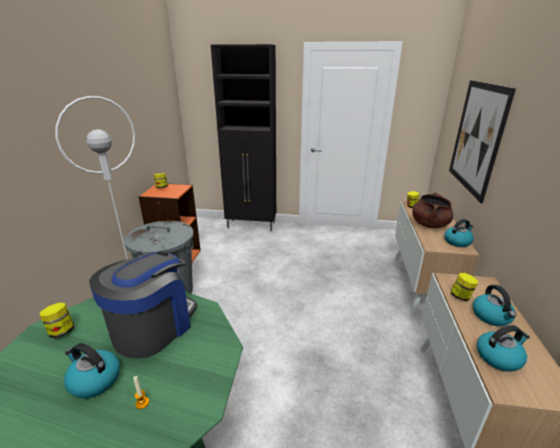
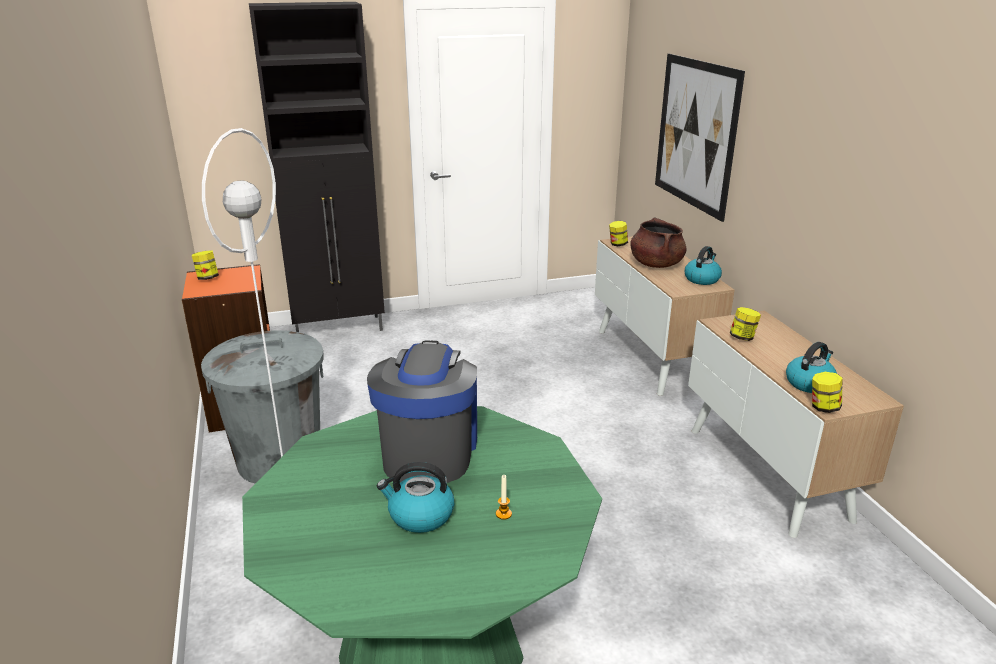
camera: 25 degrees left, 0 degrees up
(61, 331) = (304, 489): jar -> jar (823, 407)
(491, 316) = (783, 349): kettle -> none

